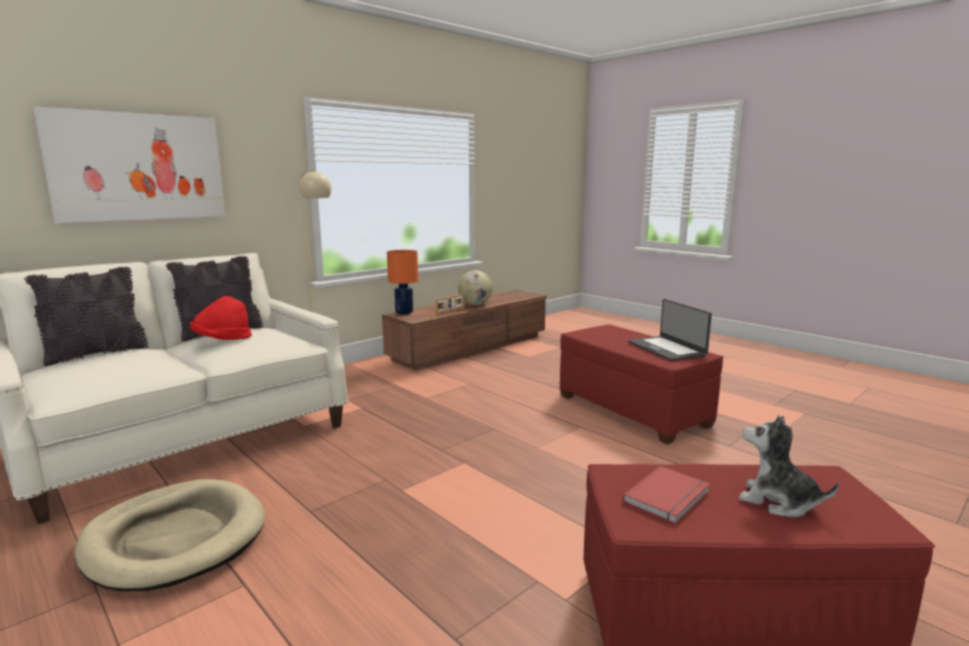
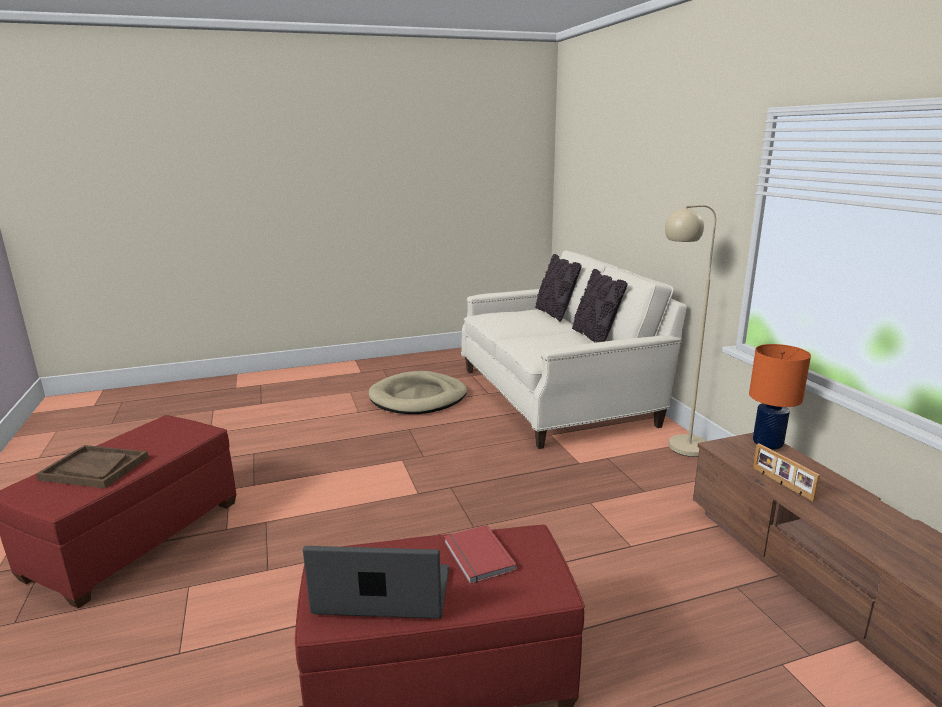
camera: 115 degrees right, 5 degrees up
(138, 167) = (643, 189): picture -> none
(222, 340) = (556, 335): red hat -> none
(475, 304) = (856, 522): globe -> none
(669, 497) = (160, 439): red book -> red book (477, 557)
(777, 502) = (94, 469): plush toy -> brown tray

